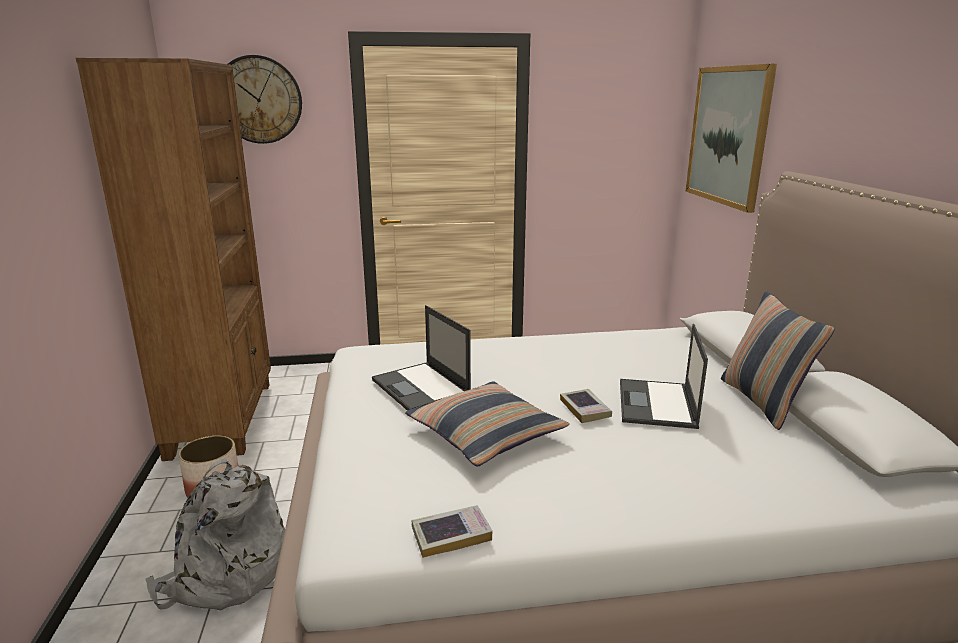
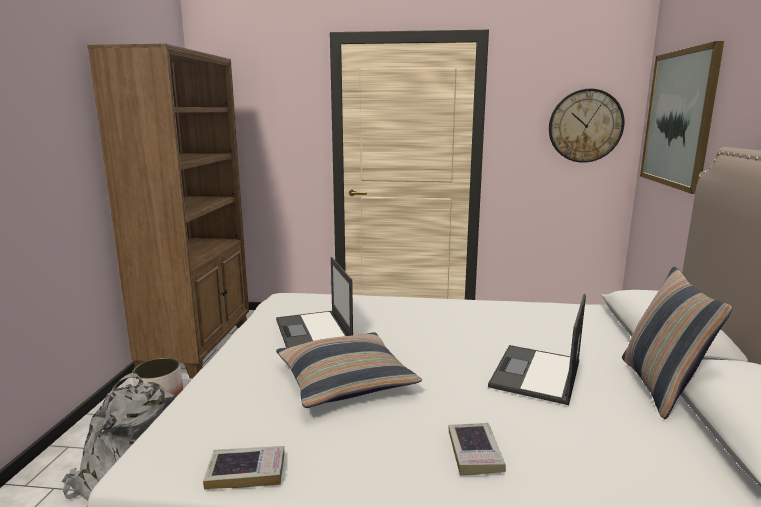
camera: 15 degrees right, 5 degrees down
(259, 100) = (257, 89): wall clock -> wall clock (585, 126)
(585, 409) = (456, 370): book -> book (475, 453)

